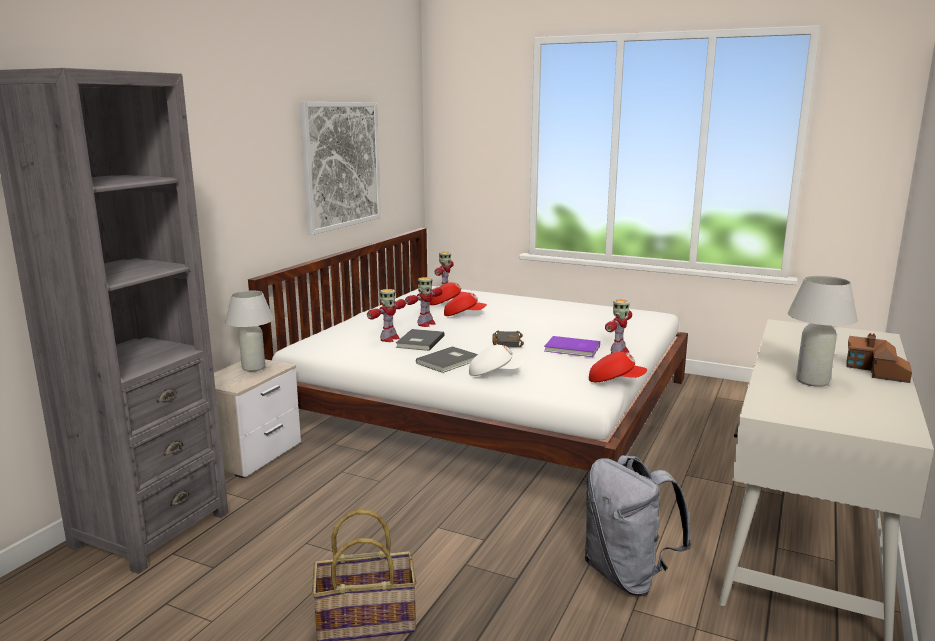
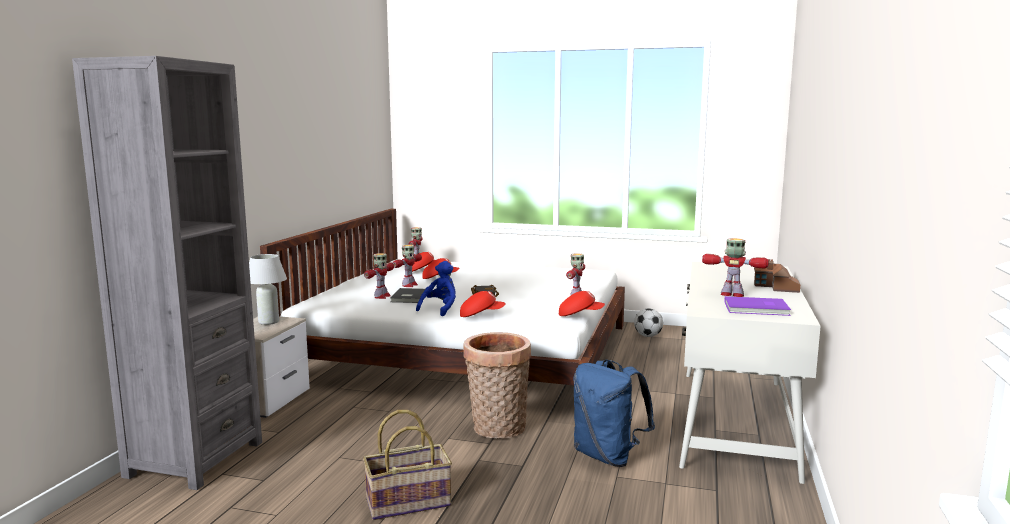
camera: 10 degrees left, 5 degrees down
(341, 165) = (329, 150): picture -> none
(449, 361) = (440, 309): grey book -> blue plush toy
(494, 373) = (481, 315): white cap -> red cap
(499, 520) = (497, 430): none -> basket
(572, 349) = (539, 296): purple book -> purple book (757, 309)
(627, 576) = (608, 456): grey backpack -> blue backpack
(711, 396) = (648, 336): none -> football
(812, 381) = (732, 295): white table lamp -> toy robot

